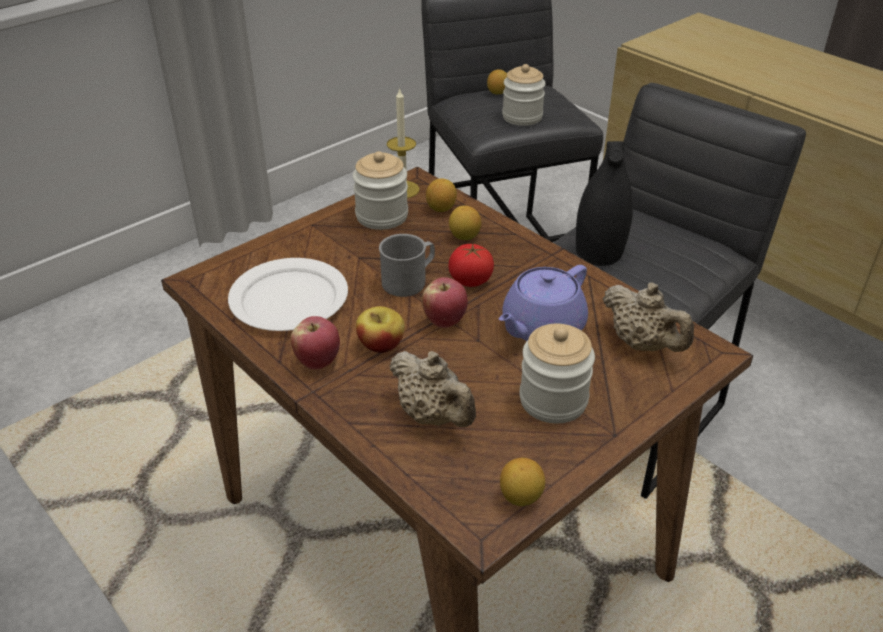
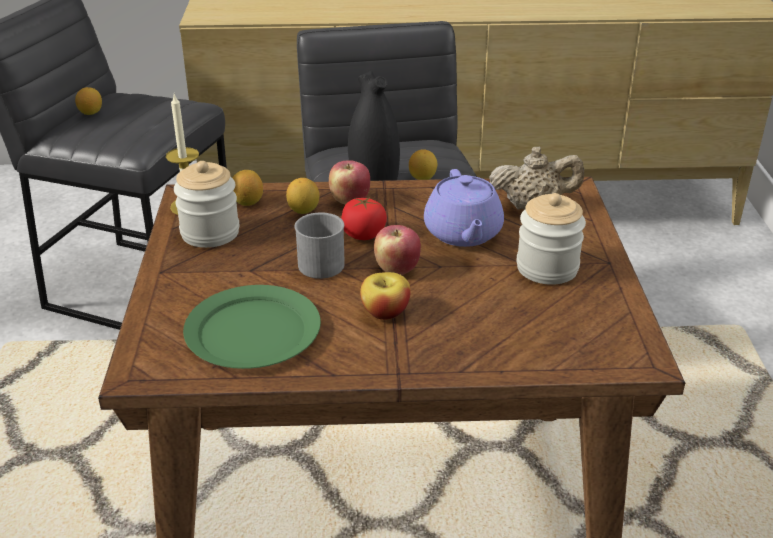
camera: 50 degrees left, 5 degrees down
(289, 298) = (252, 331): white plate -> green plate
(317, 361) = (363, 353): apple -> apple (349, 201)
(433, 416) = (502, 326): beige teapot -> none
(521, 497) = (629, 329): lemon -> lemon (422, 178)
(522, 117) = (149, 121): jar -> none

